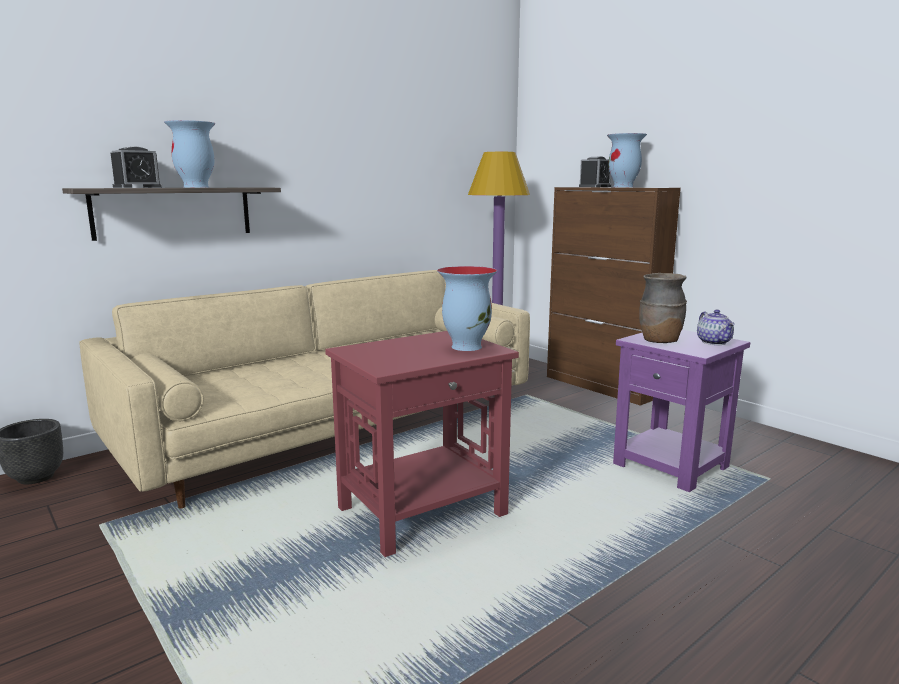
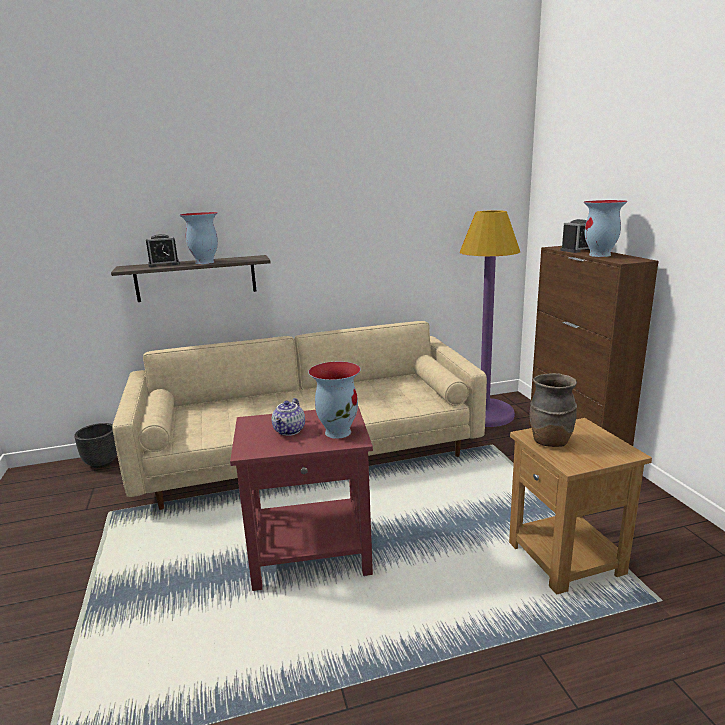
camera: 25 degrees right, 5 degrees up
(672, 465) = (566, 558): purple side table -> brown side table
(714, 342) = (608, 452): teapot -> teapot (290, 431)

